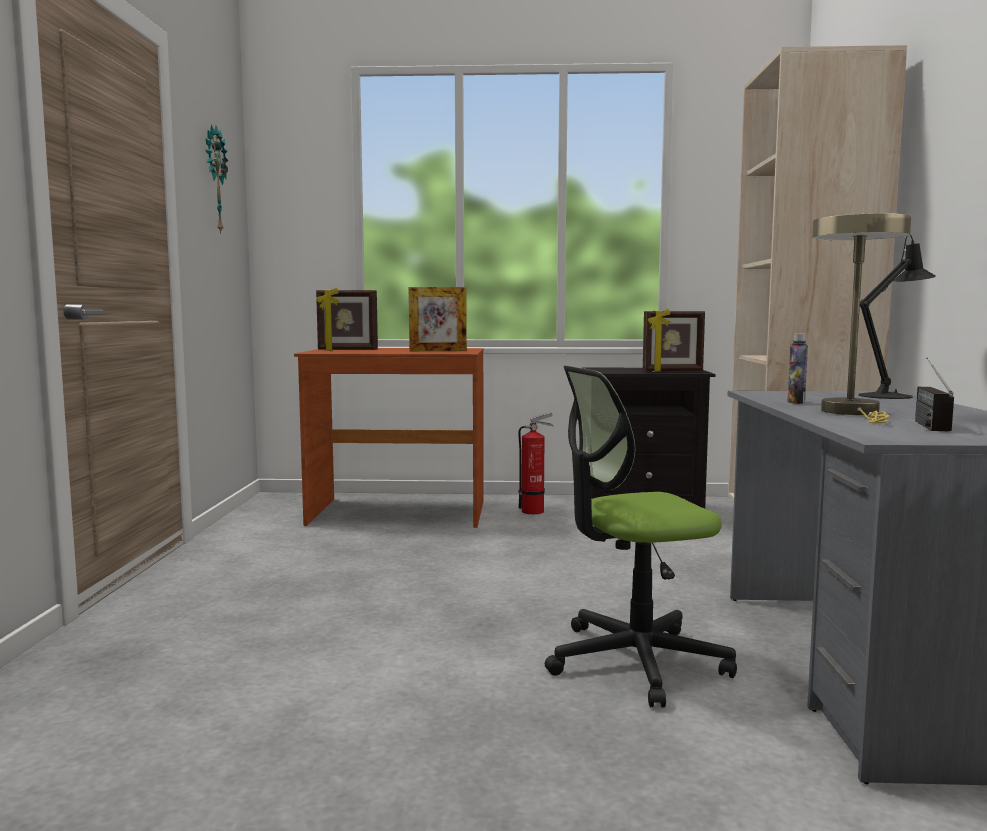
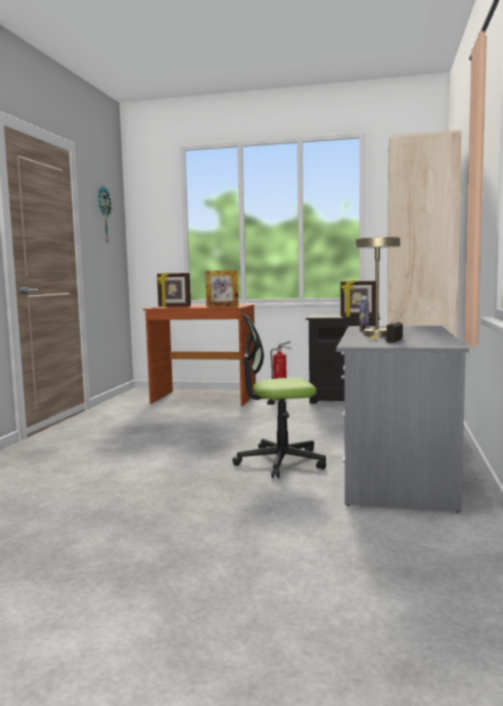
camera: 10 degrees right, 0 degrees up
(890, 395) = (427, 328): black table lamp -> none

